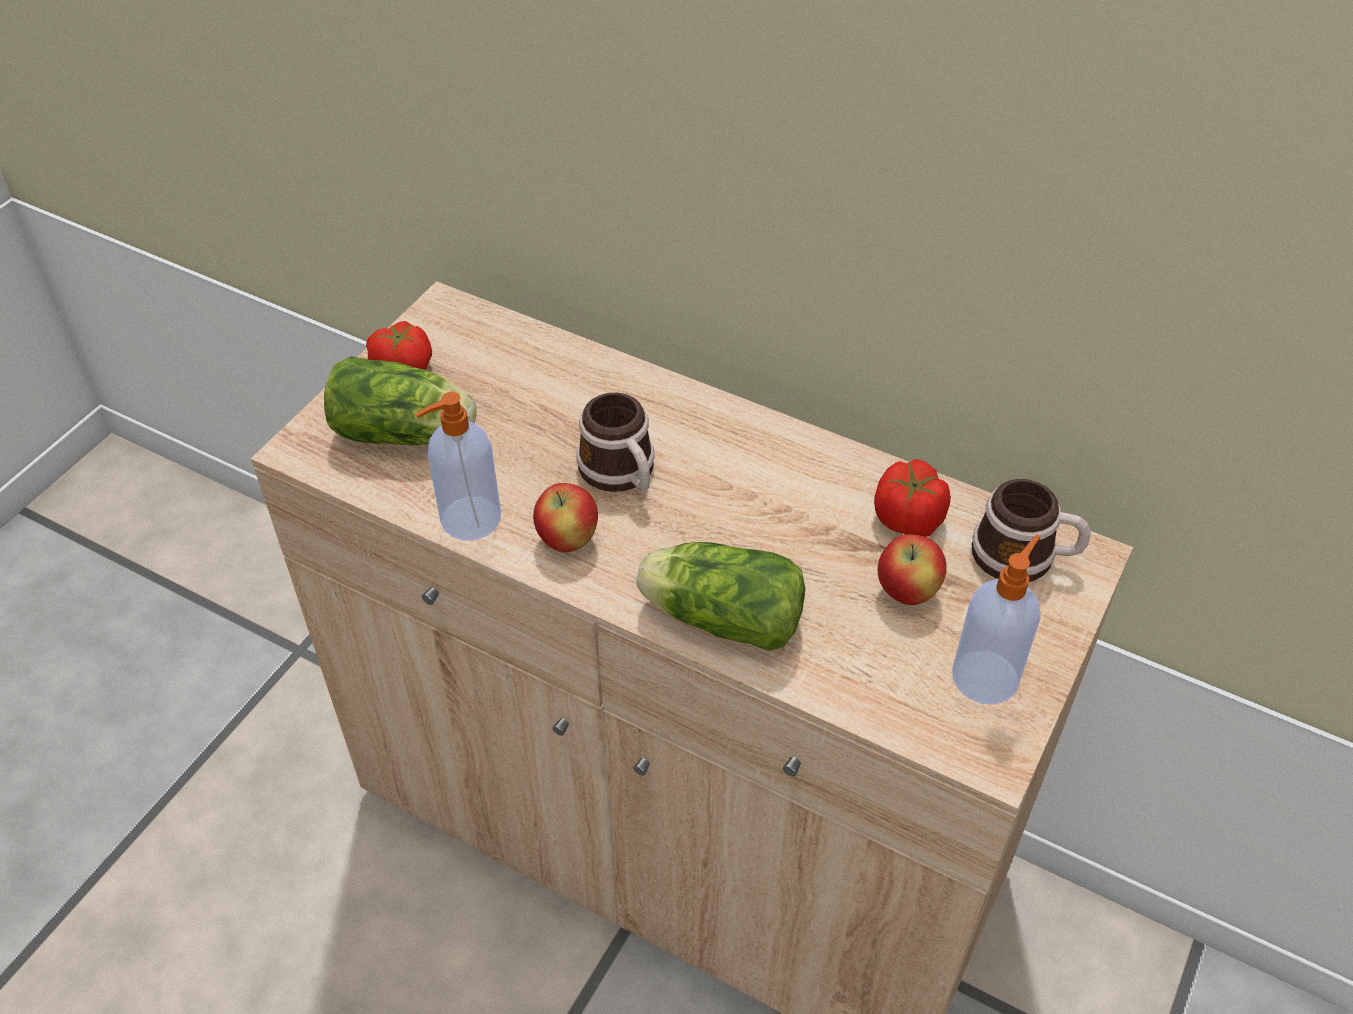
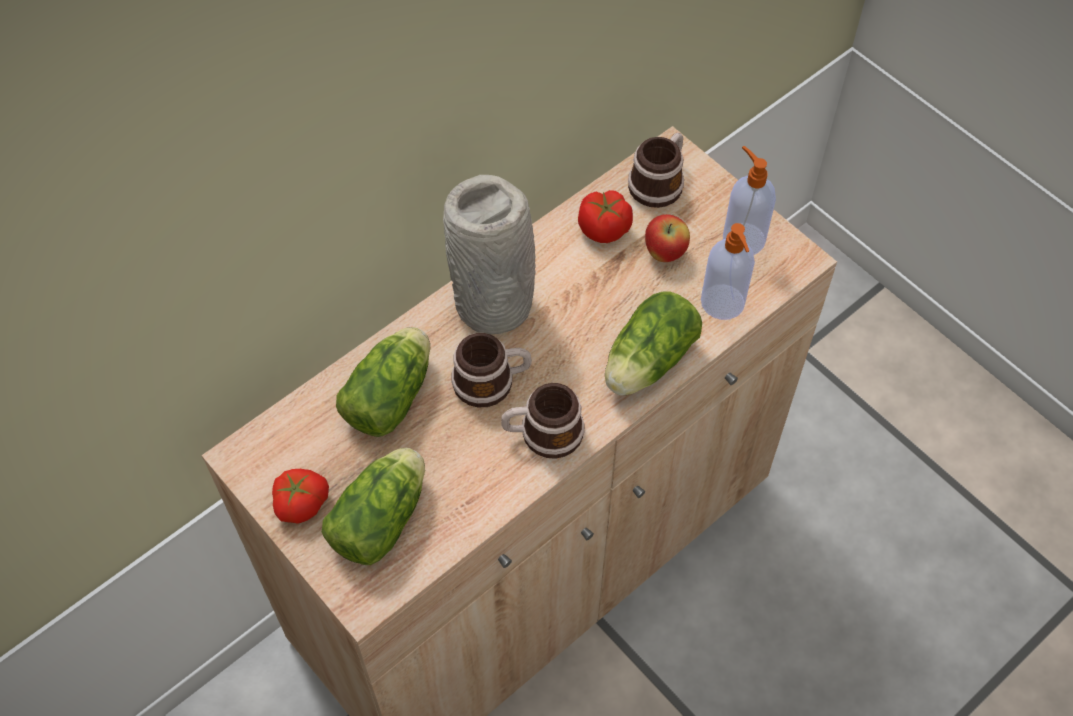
camera: 70 degrees left, 10 degrees up
(468, 519) = (495, 493): soap dispenser -> soap dispenser (723, 303)
(567, 395) = (392, 394): none -> lettuce
(568, 540) = (543, 433): apple -> mug
(733, 448) = (496, 305): none -> grey vase

